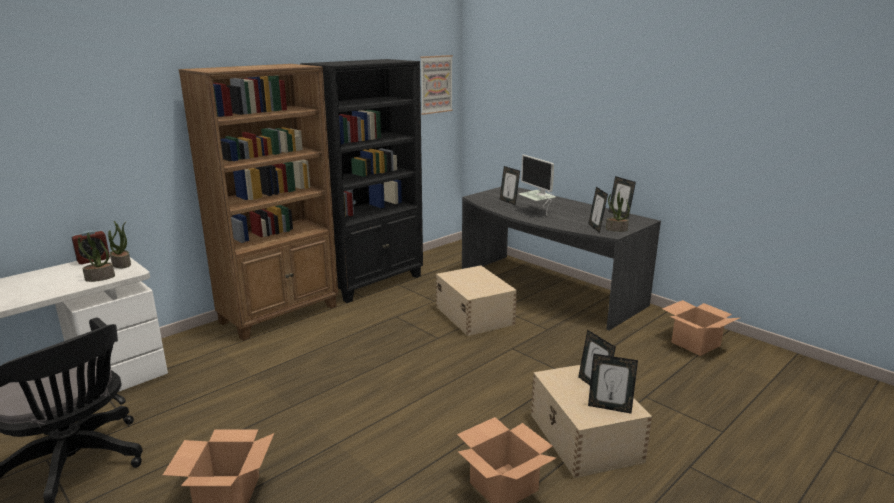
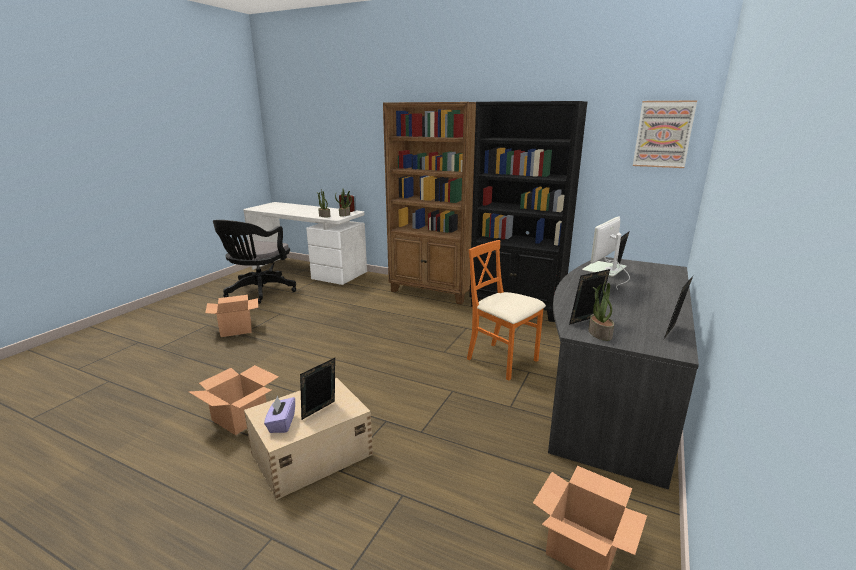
camera: 70 degrees right, 0 degrees up
(474, 315) = (502, 360): beige storage box -> orange chair
(609, 407) = (281, 424): picture frame -> purple tissue box

